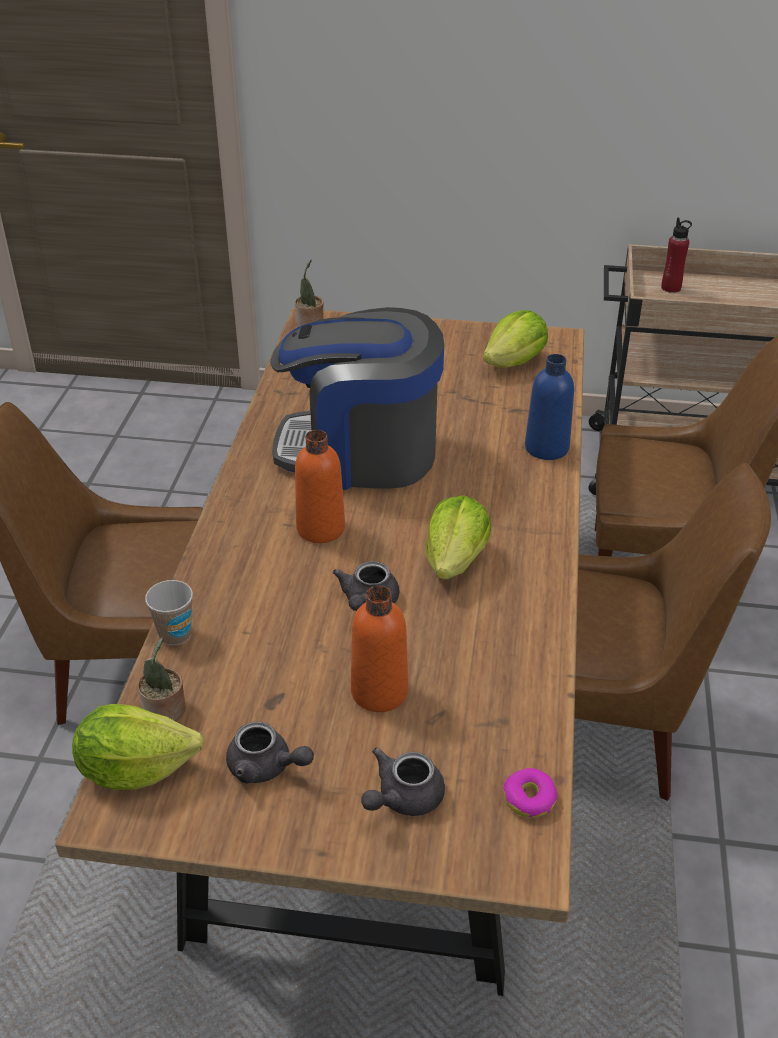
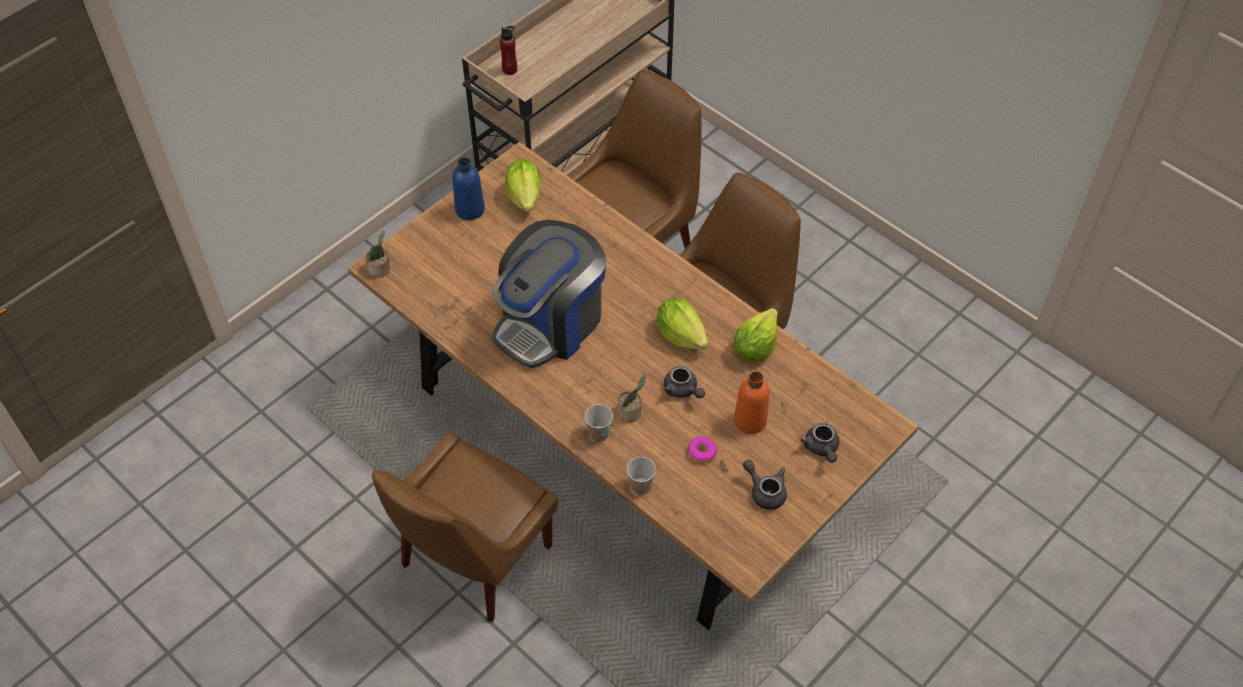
camera: 55 degrees left, 15 degrees up
(135, 769) = (726, 545): lettuce -> lettuce (755, 347)
(165, 711) = (695, 515): potted plant -> potted plant (631, 412)
(230, 561) = (599, 433): none -> cup
(266, 767) = (765, 491): grey teapot -> grey teapot turned 105 degrees counterclockwise
(320, 528) = (605, 378): orange bottle -> none
(529, 799) = (855, 403): donut -> donut (702, 452)
(546, 448) = (621, 237): blue bottle -> blue bottle (470, 209)

